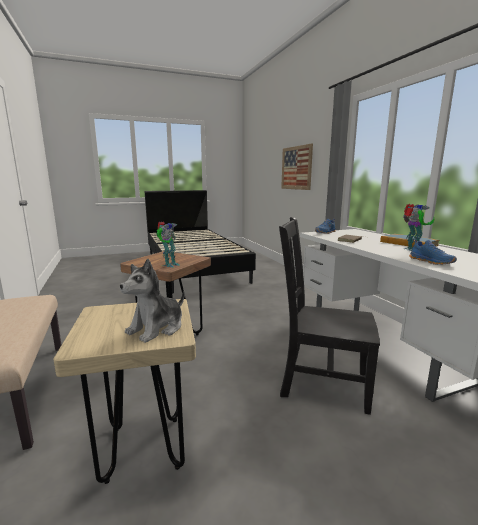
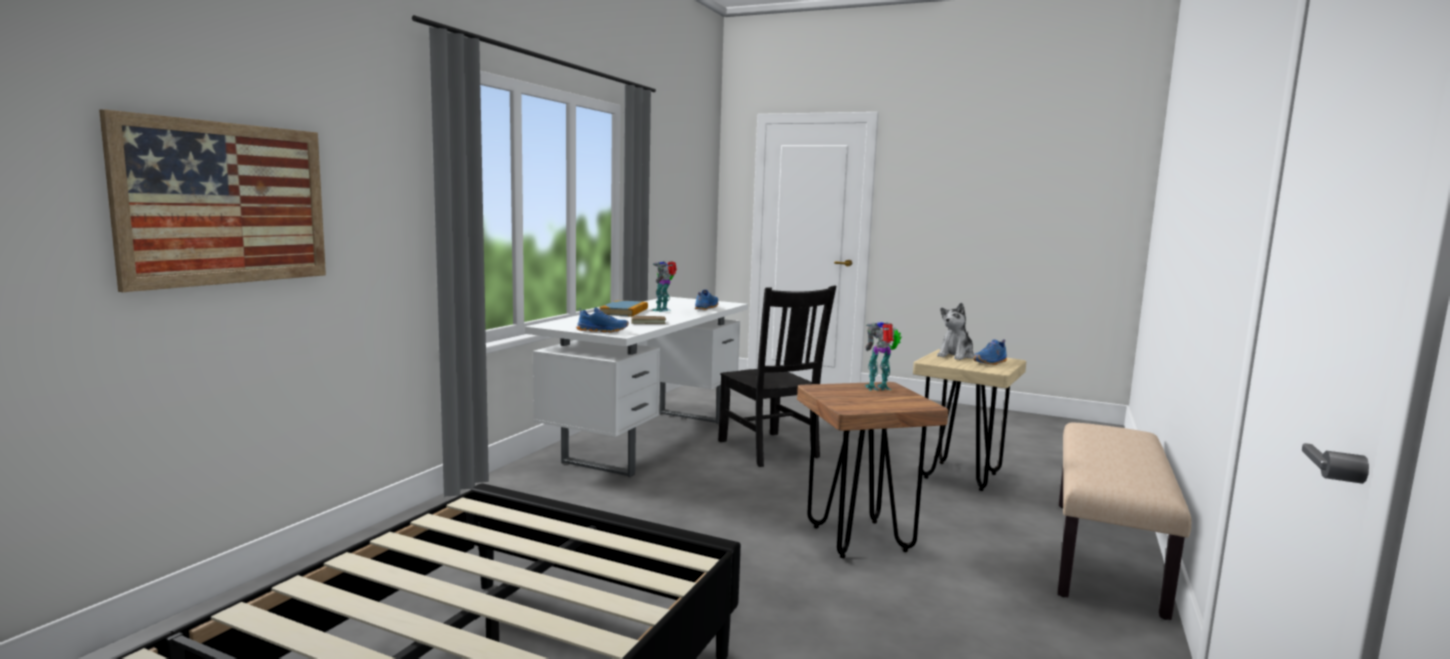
camera: 135 degrees left, 5 degrees down
(107, 327) = (991, 362): none -> blue shoe
(157, 328) = (956, 356): plush toy -> plush toy turned 135 degrees clockwise

